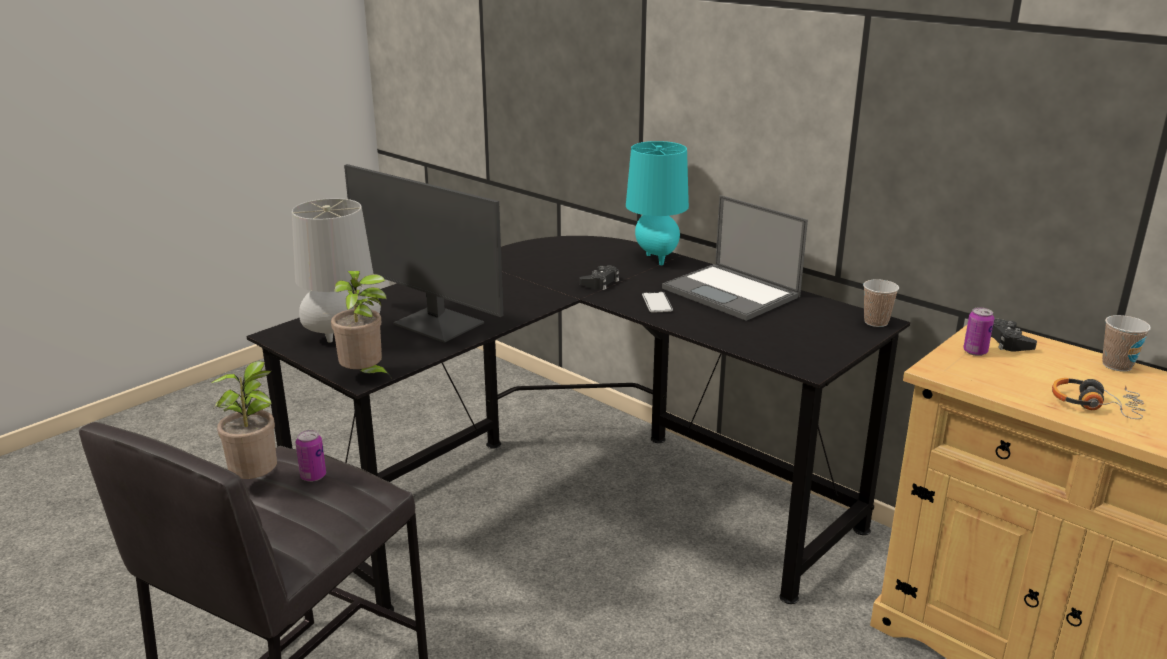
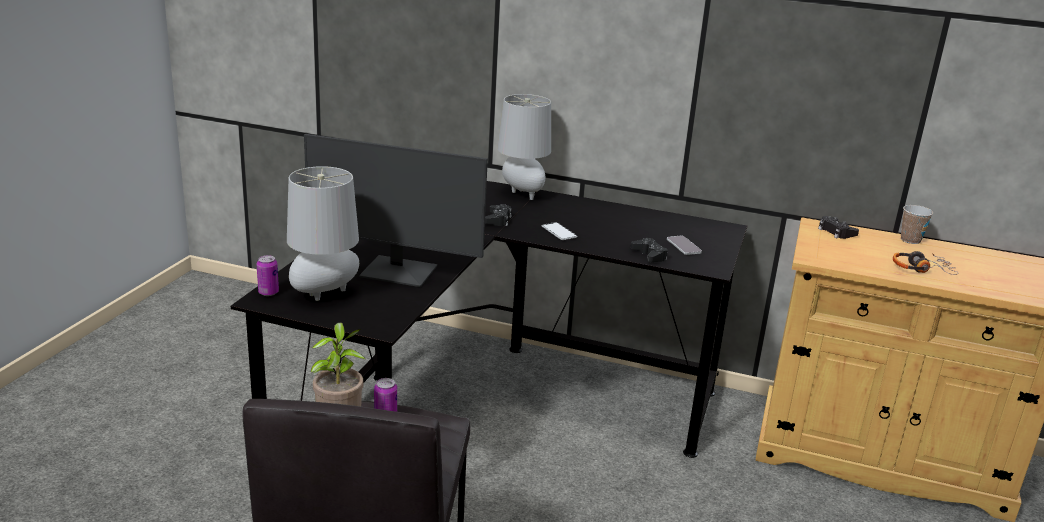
camera: 25 degrees left, 0 degrees up
(365, 376) = (382, 326): potted plant -> none
(655, 258) = (521, 194): turquoise table lamp -> grey table lamp
(732, 293) = (607, 217): laptop -> none
(742, 341) = (649, 255): none -> black game controller
(797, 336) = (683, 246): none -> phone
(876, 322) = (726, 228): cup -> none
(975, 352) = (823, 242): can -> can (268, 292)

